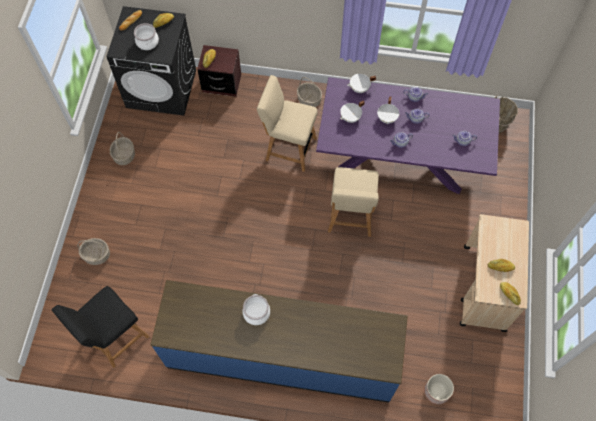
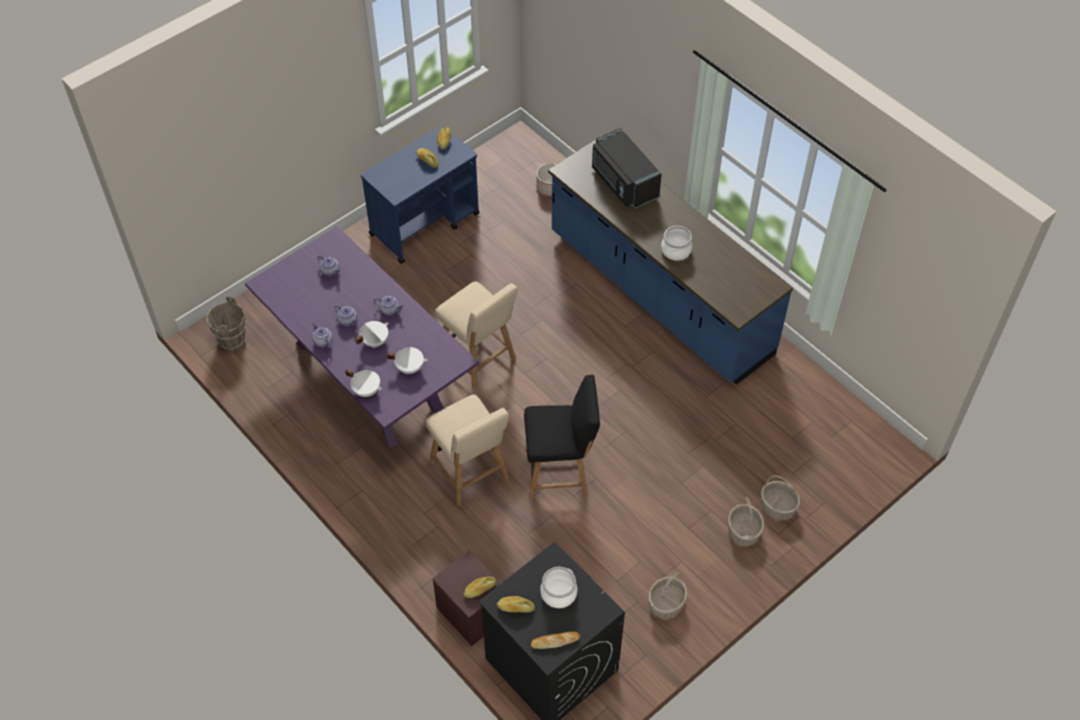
camera: 140 degrees left, 10 degrees down
(114, 338) = (811, 413): black chair -> black chair (560, 472)
(308, 100) = (391, 513): basket -> basket (744, 531)
(344, 346) = (623, 183): none -> black microwave
(350, 218) = (479, 359): beige chair -> beige chair turned 90 degrees clockwise
(484, 288) = (425, 224): beige cart -> blue cart

